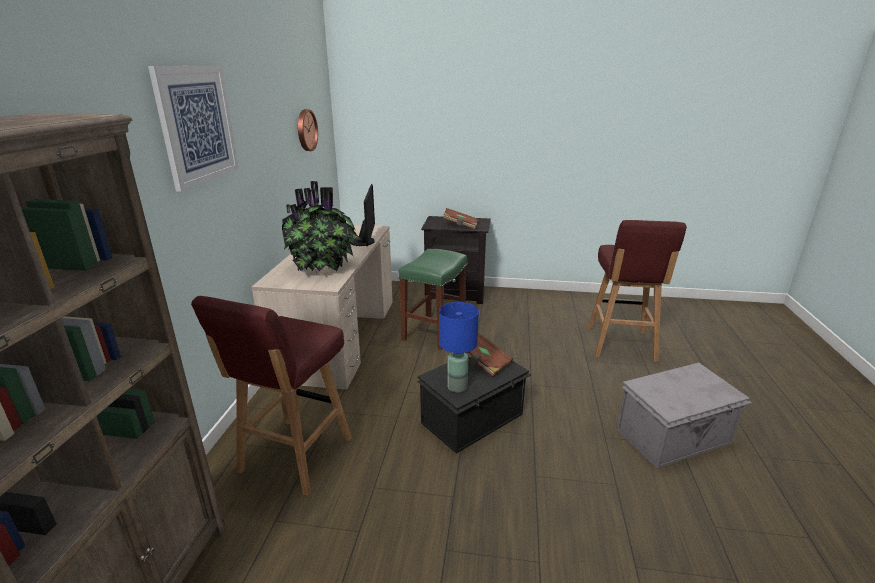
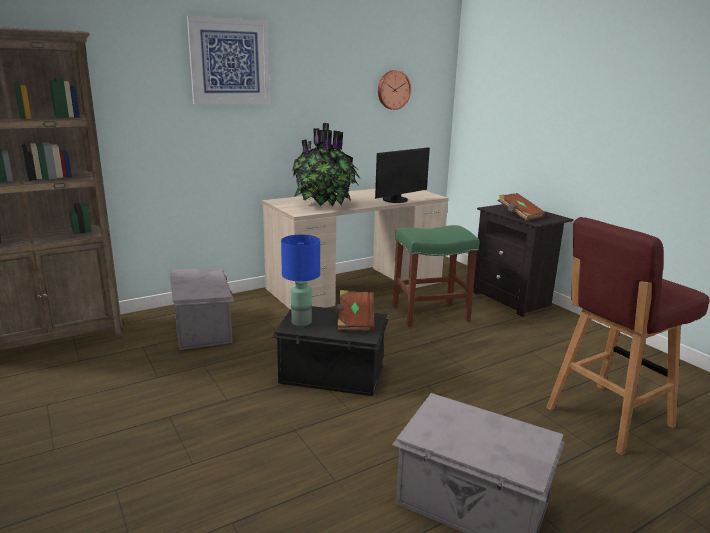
camera: 50 degrees right, 5 degrees down
(294, 456) = (203, 328): red stool -> grey storage box

